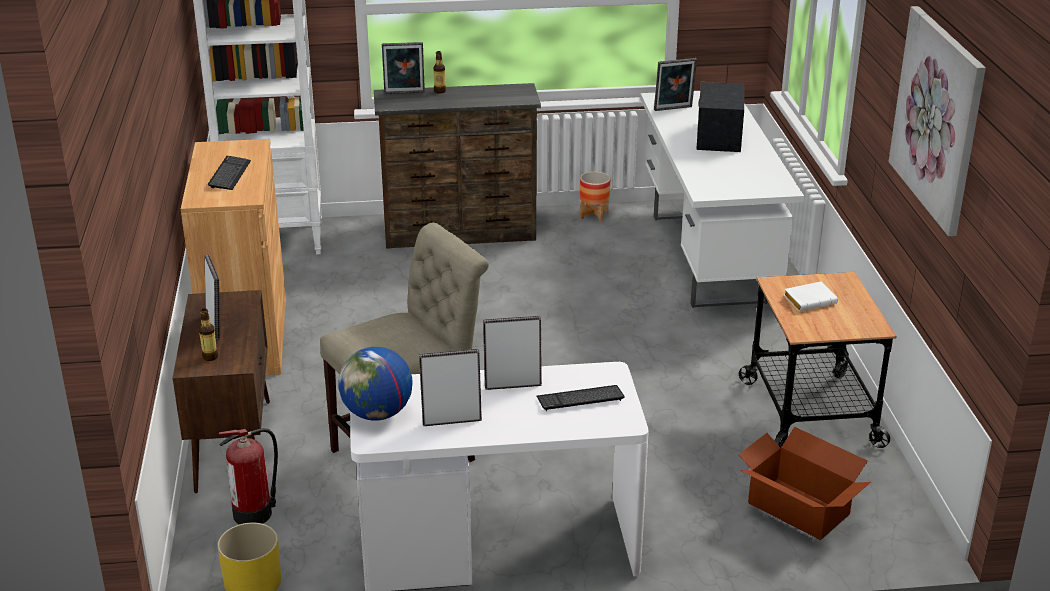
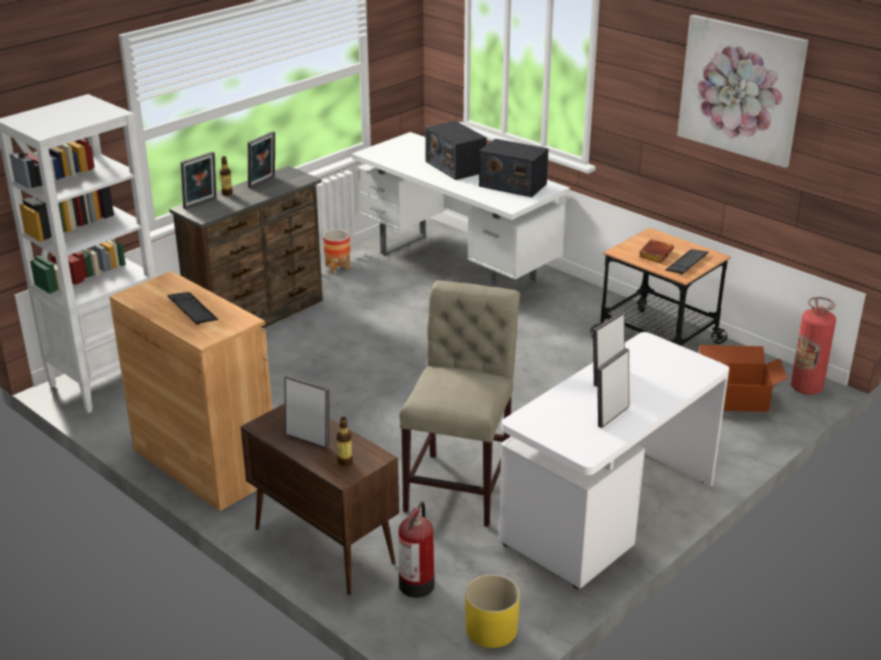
camera: 40 degrees left, 0 degrees up
(377, 414) = (559, 435): globe -> none
(580, 399) = (660, 365): keyboard -> keyboard (687, 262)
(673, 109) = (394, 157): picture frame -> picture frame (263, 182)
(745, 173) = (512, 185): none -> radio
(810, 300) = (654, 254): white book -> brown book
(908, 539) = (806, 388): none -> fire extinguisher

